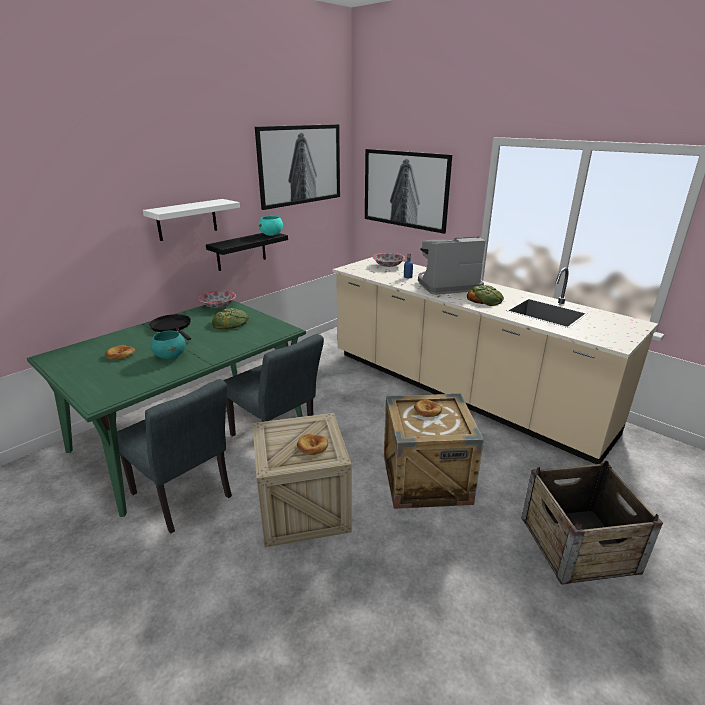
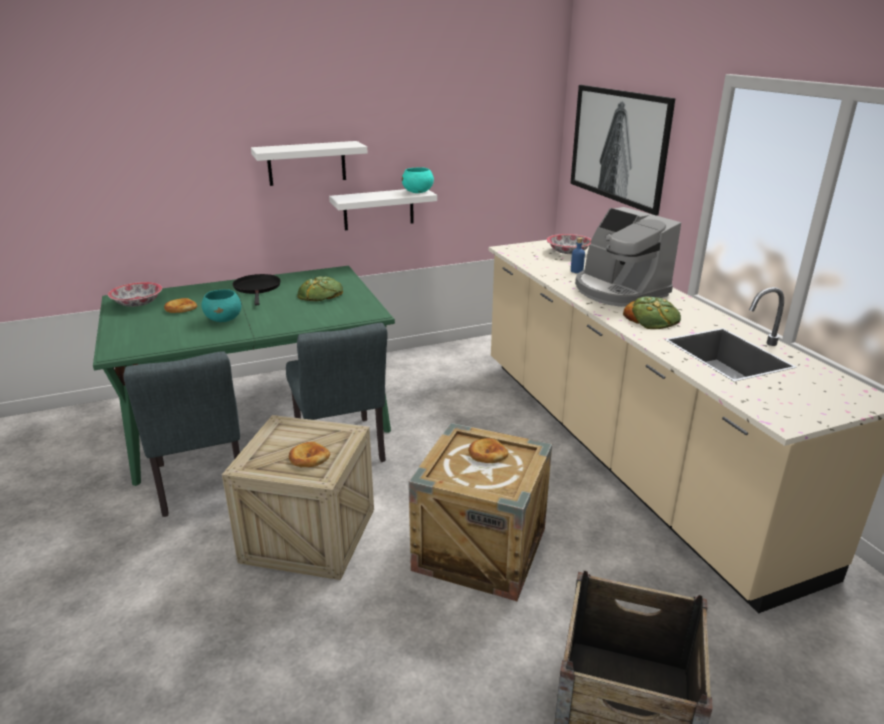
camera: 25 degrees right, 0 degrees up
(218, 305) = (328, 272): bowl -> bowl (137, 303)
(241, 251) = (378, 209): black shelf -> white shelf
(300, 165) = (478, 103): picture -> none
(447, 285) = (618, 291): coffee machine -> coffee machine turned 135 degrees counterclockwise

